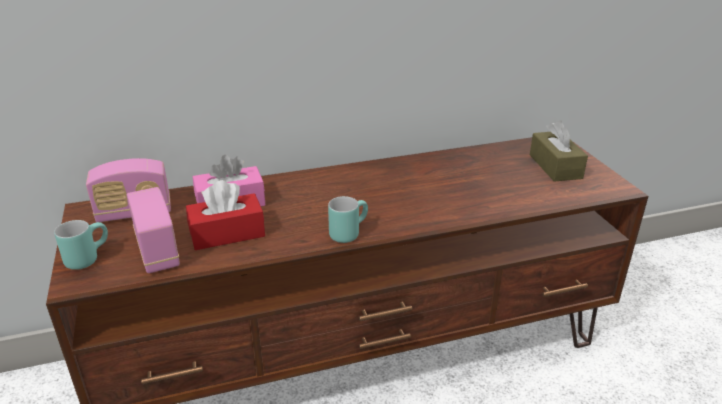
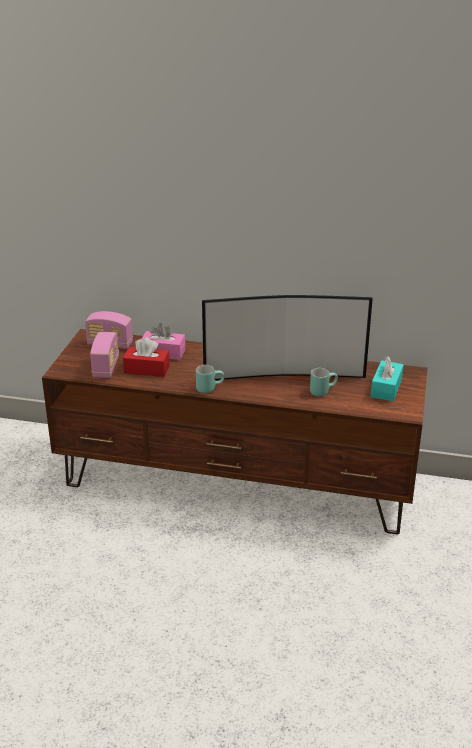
camera: 30 degrees right, 0 degrees up
(87, 257) = (72, 361): turquoise mug -> turquoise mug (322, 391)
(424, 185) = (284, 375): none -> television
(555, 166) = (386, 388): brown tissue box -> turquoise tissue box

